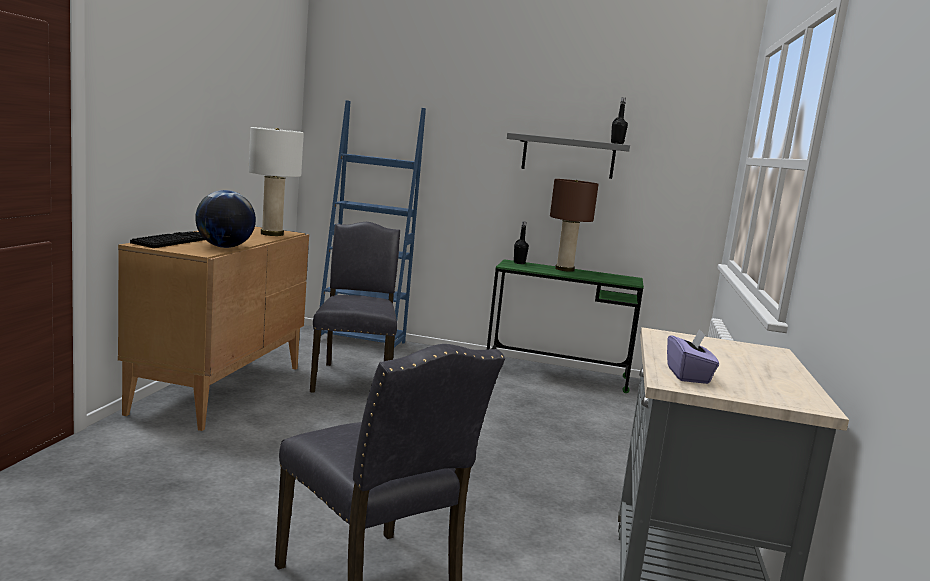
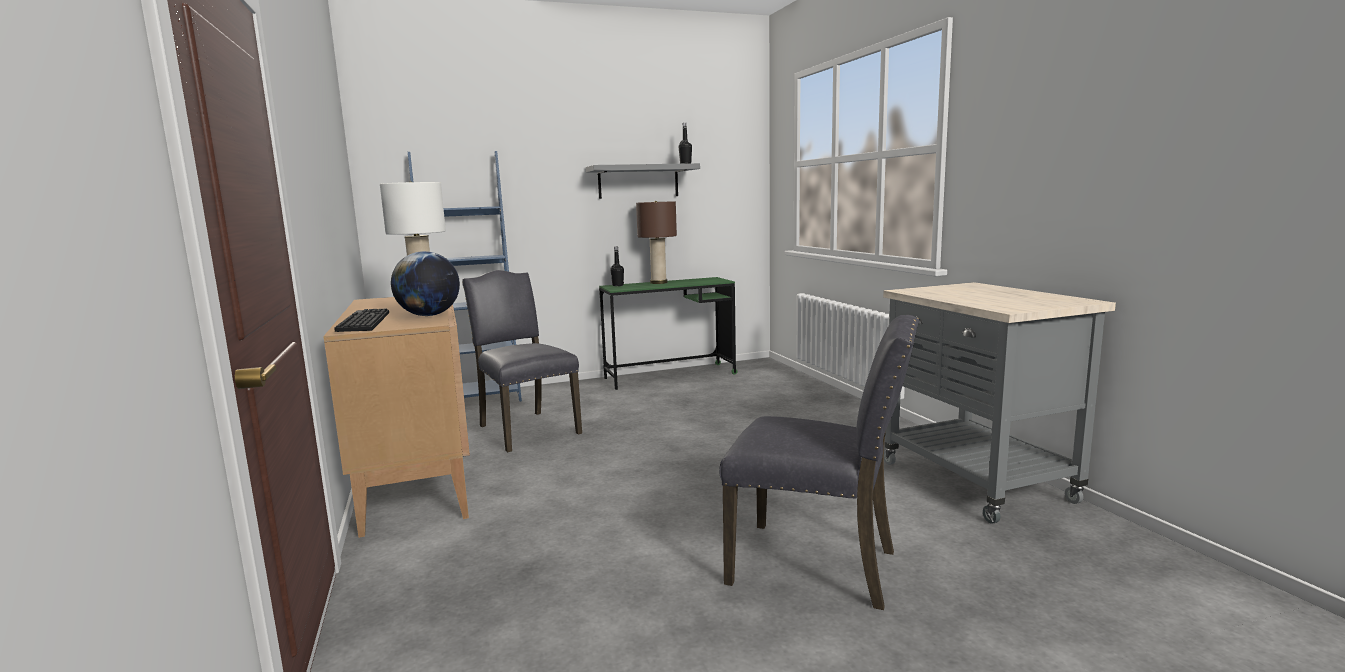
camera: 30 degrees left, 0 degrees up
(688, 375) = (1000, 304): purple tissue box -> none

